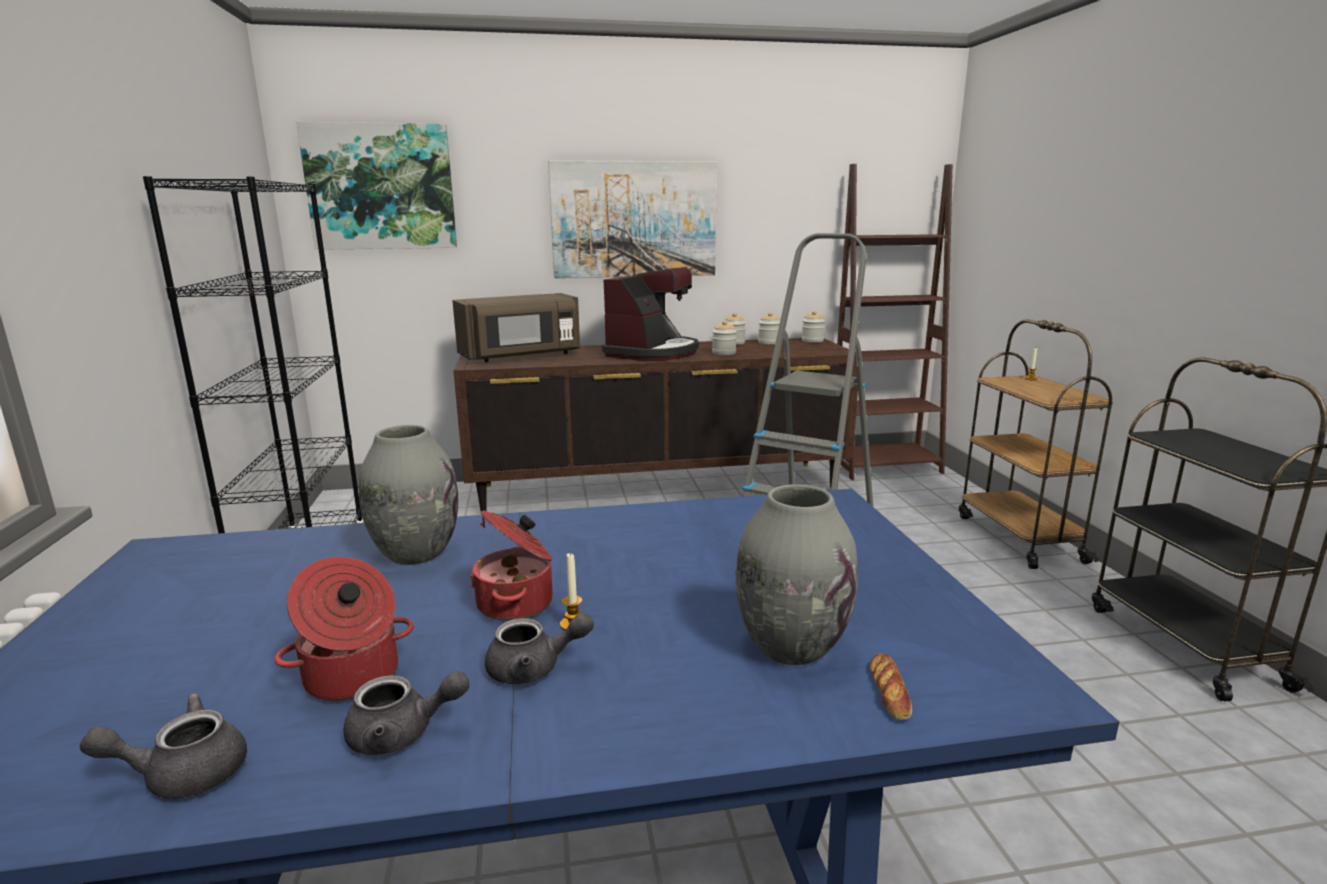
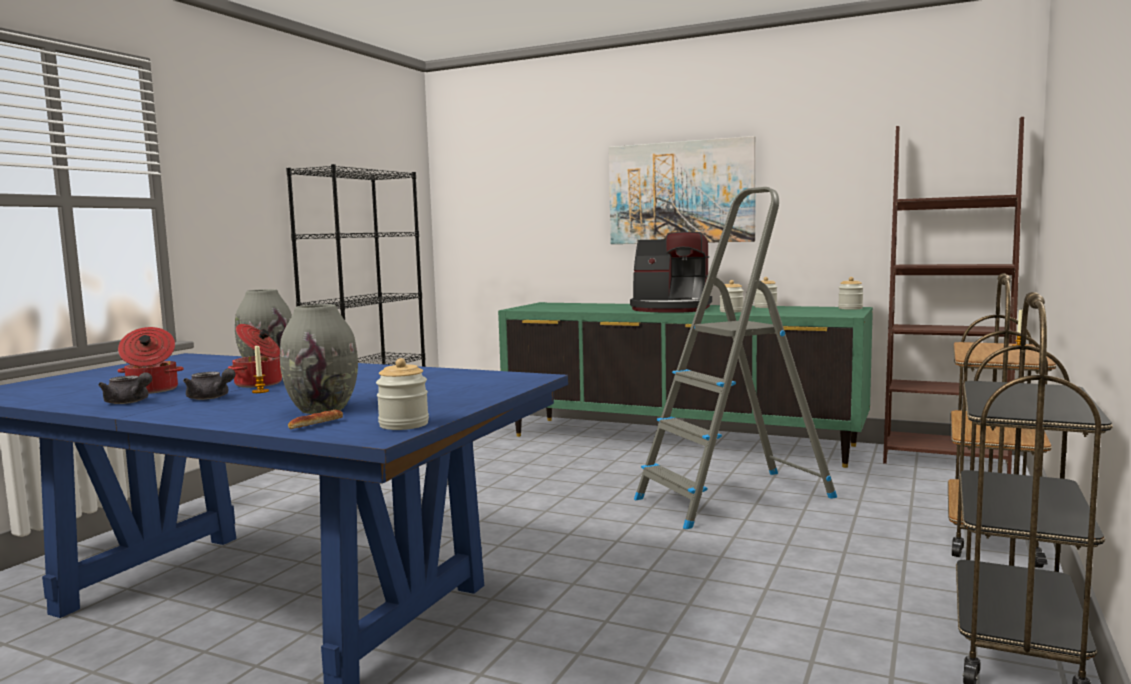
camera: 35 degrees right, 10 degrees down
(183, 773) = (58, 398): grey teapot -> none
(381, 187) = (493, 176): picture -> none
(521, 356) = (566, 306): brown microwave -> none
(652, 353) = (671, 309): coffee machine -> coffee machine turned 45 degrees clockwise
(658, 488) = (678, 441): brown cabinet -> green cabinet
(769, 342) = (801, 308): jar -> jar (404, 424)

